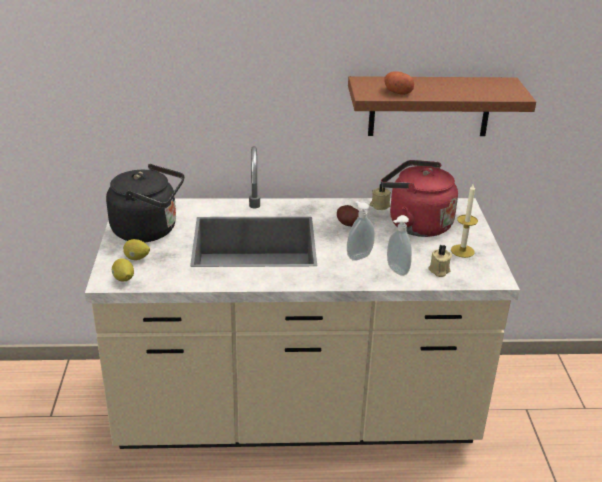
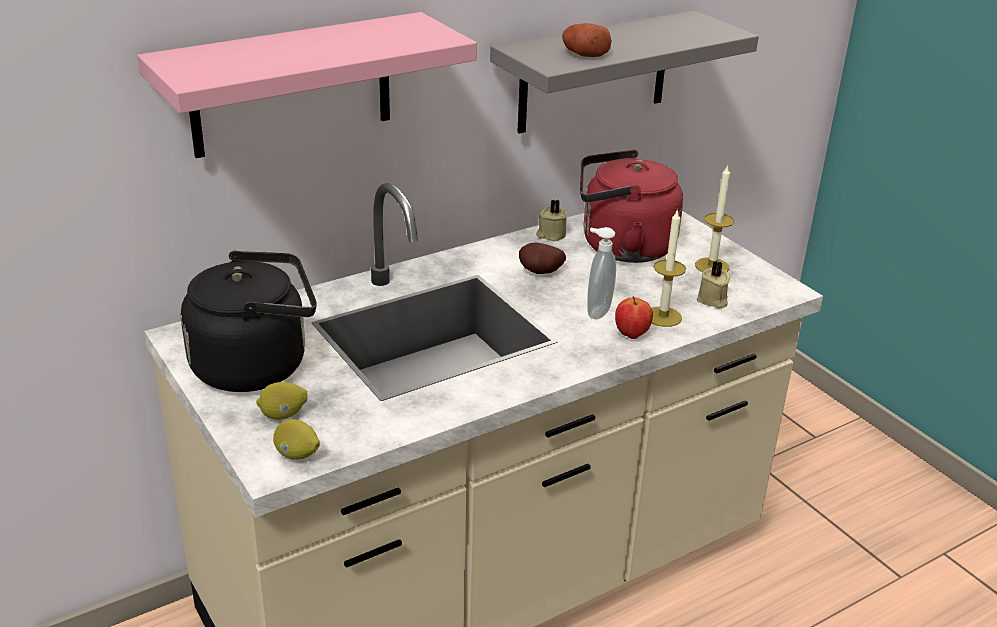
camera: 30 degrees left, 0 degrees up
(212, 78) = (292, 85): none -> pink shelf
(364, 275) = (631, 335): none -> apple
(396, 271) = (663, 317): soap dispenser -> candle
(429, 106) = (594, 72): brown shelf -> grey shelf

